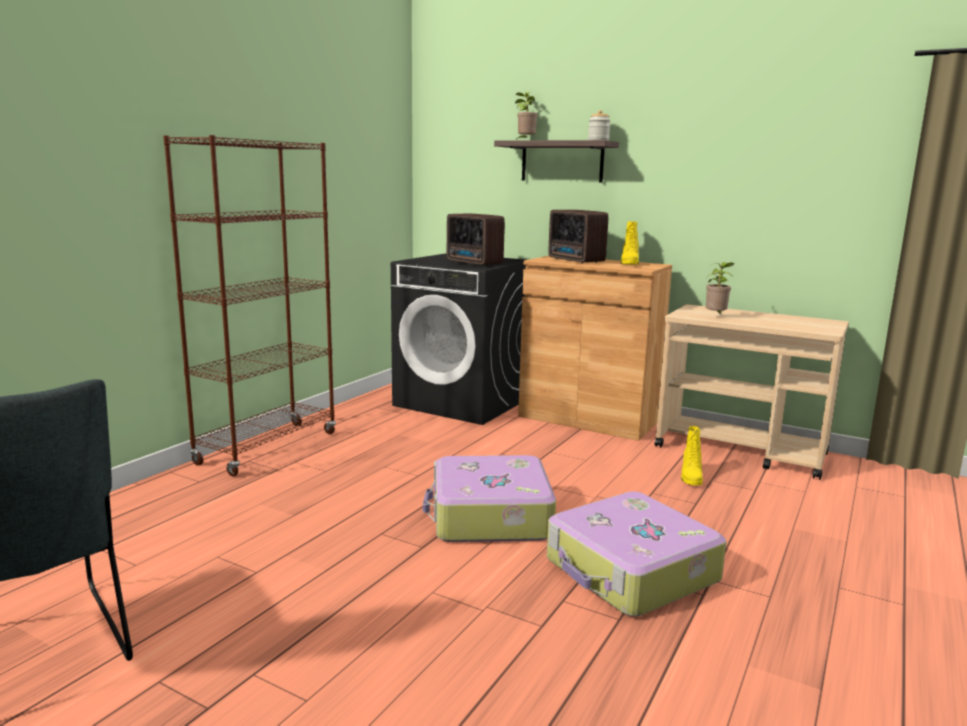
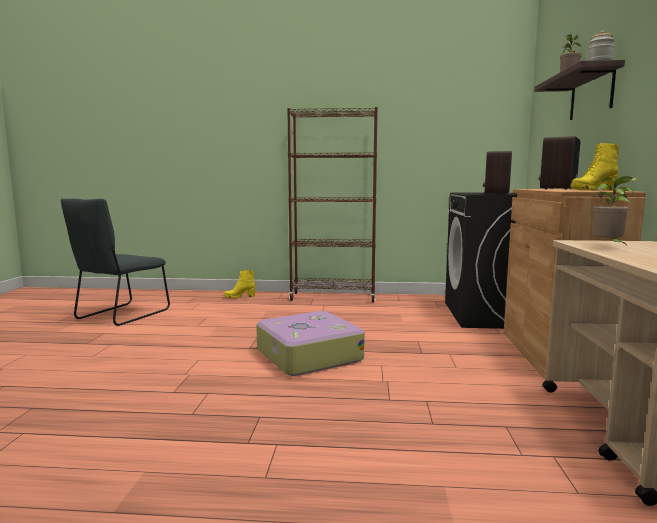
camera: 65 degrees right, 5 degrees down
(631, 571) = (265, 409): suitcase -> none
(690, 477) = (494, 414): yellow boot -> yellow boot (239, 297)

